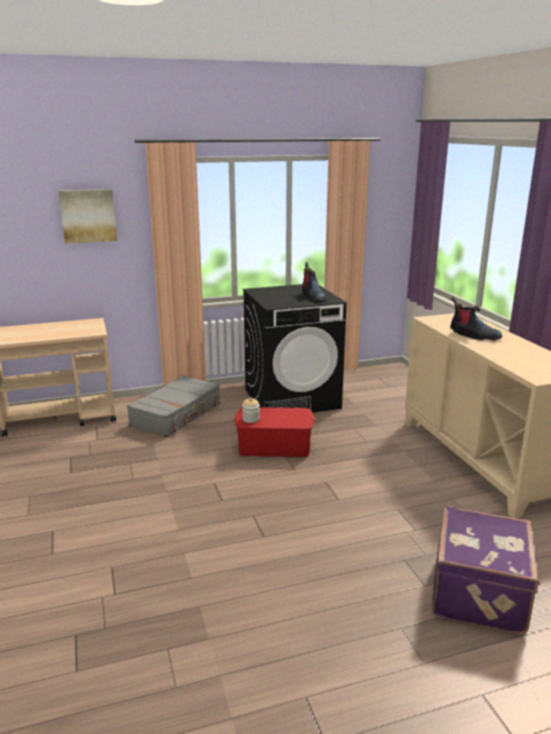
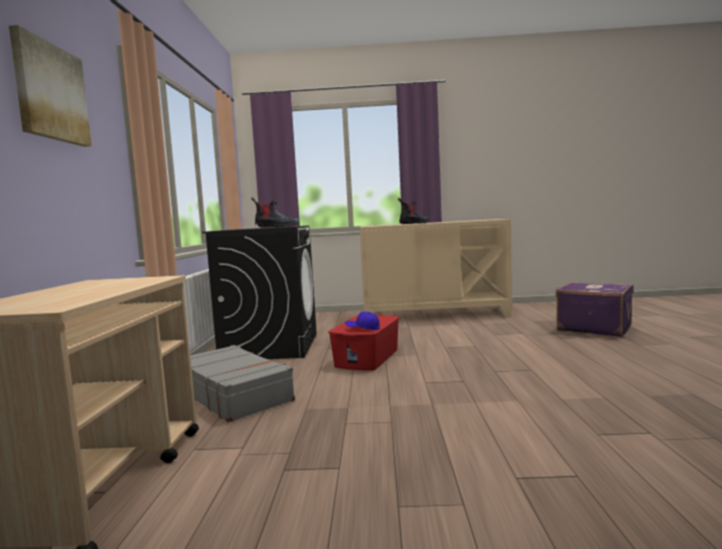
camera: 70 degrees left, 15 degrees down
(251, 419) = (362, 329): jar -> blue cap

